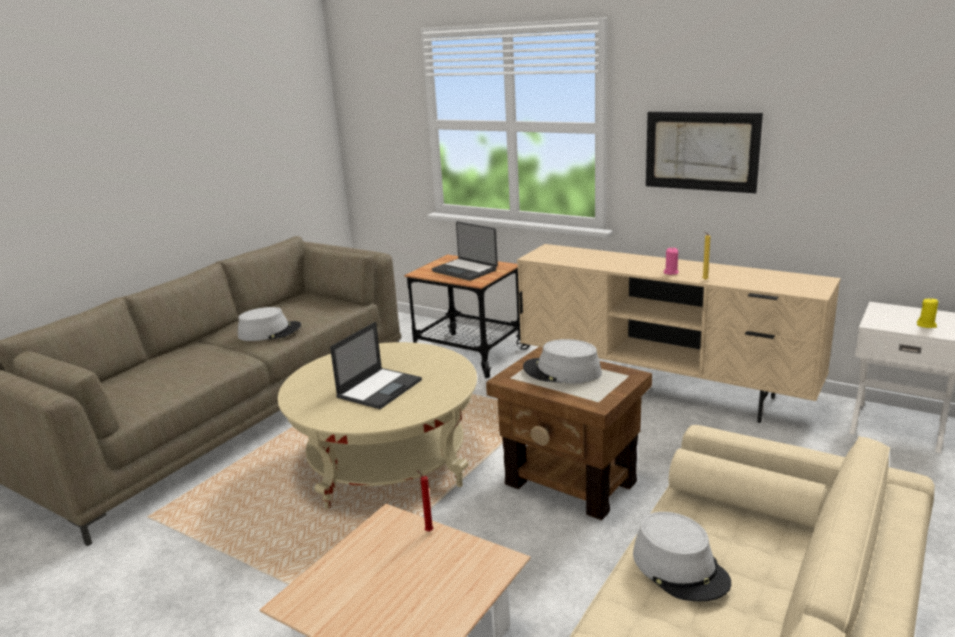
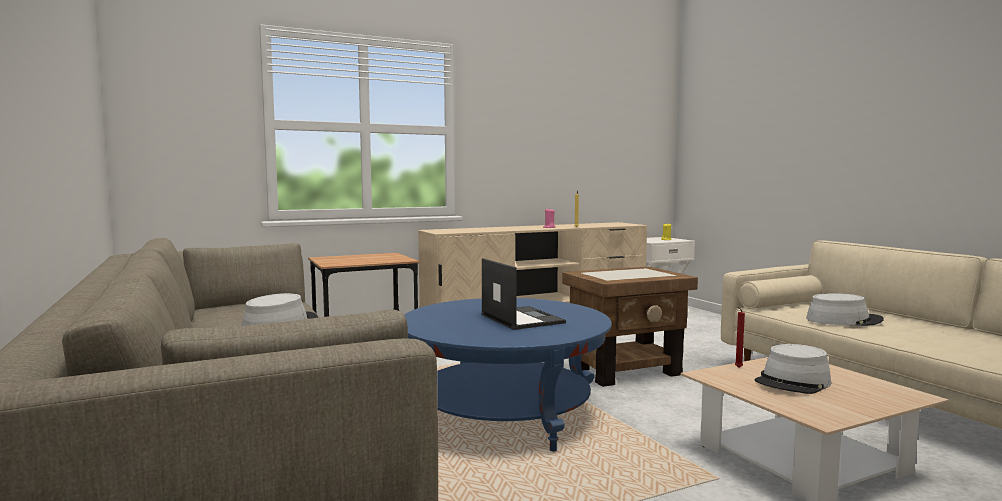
camera: 60 degrees left, 15 degrees down
(388, 461) = (504, 413): beige coffee table -> blue coffee table
(465, 270) = (368, 258): laptop -> none
(562, 371) = (619, 273): grey hat -> grey hat (793, 382)
(701, 151) = (523, 148): picture -> none

